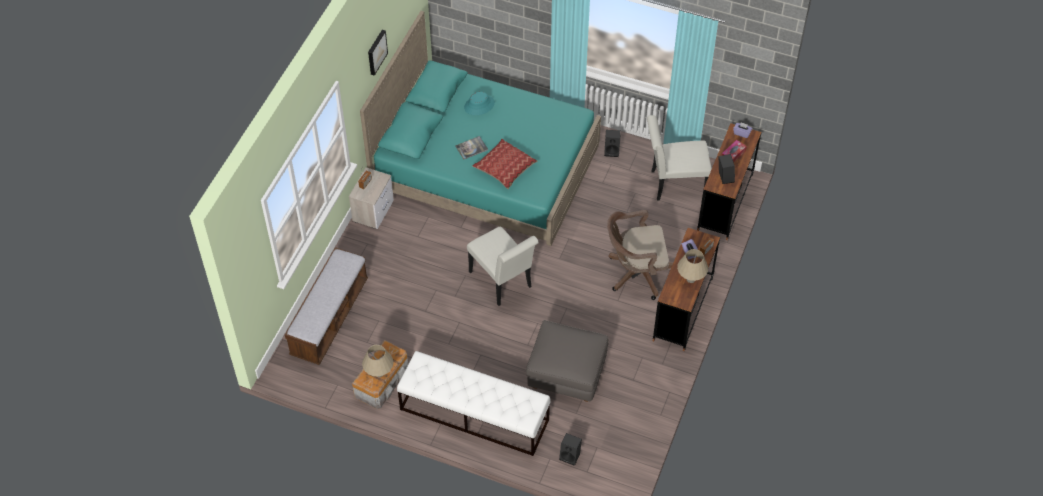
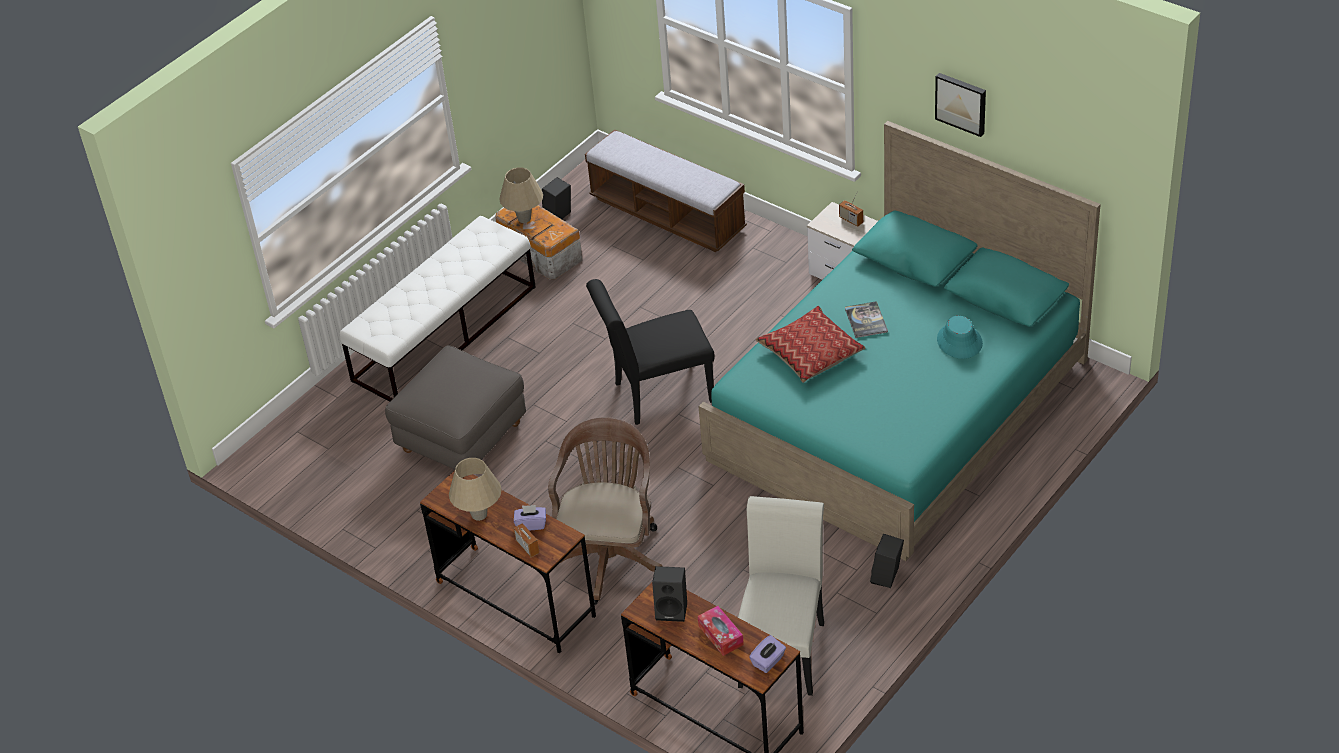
camera: 110 degrees right, 10 degrees down
(503, 282) = (657, 394): white chair -> black chair
(570, 456) = (330, 419): black speaker -> black speaker (558, 217)

